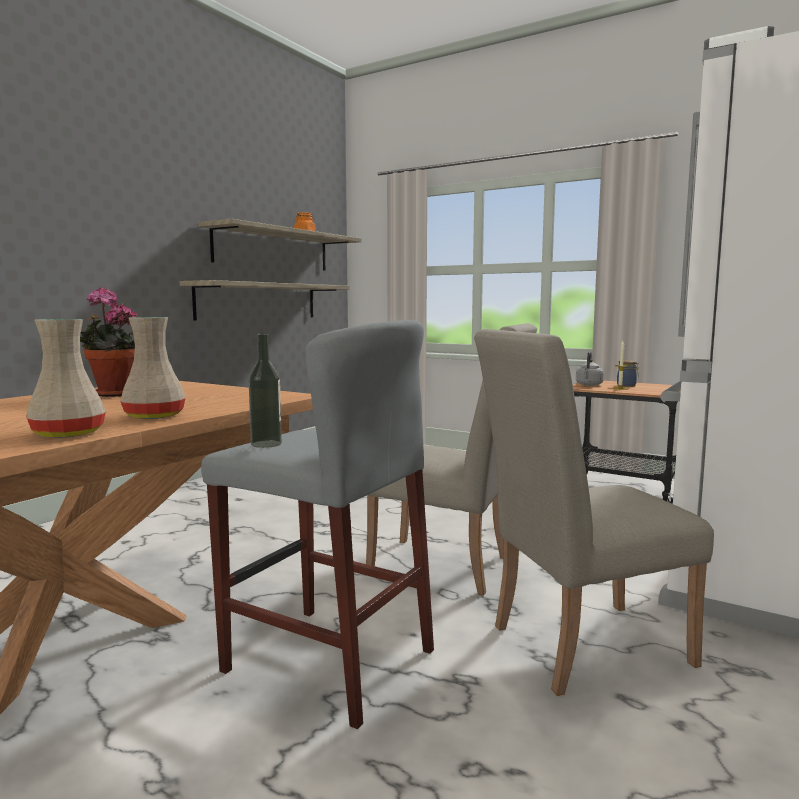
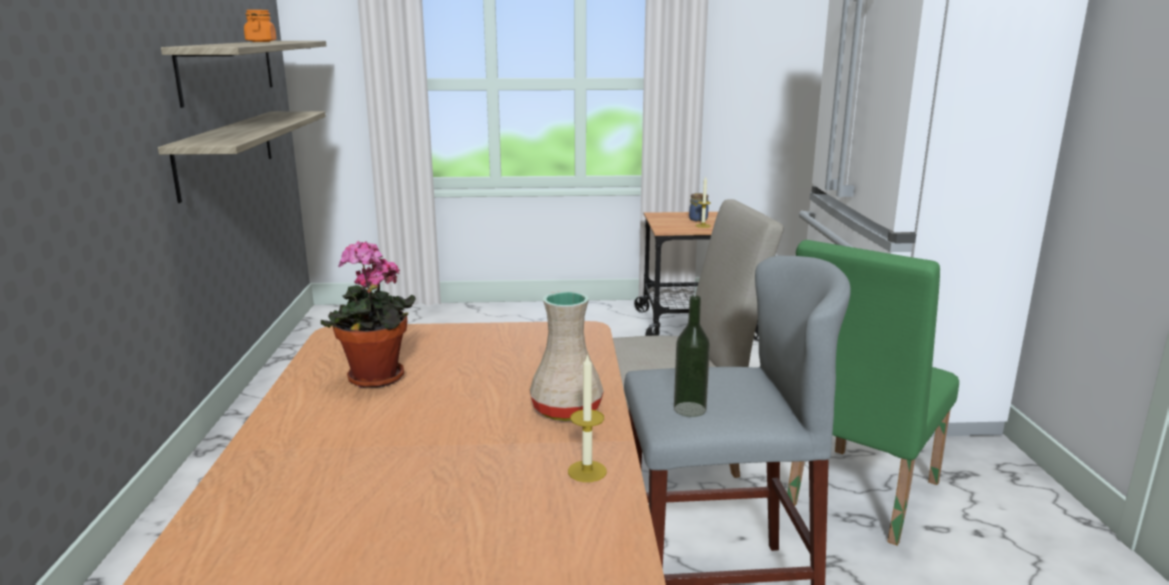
camera: 35 degrees left, 10 degrees up
(68, 434) = (587, 471): beige vase -> candle
(576, 646) = (857, 498): beige chair -> green chair
(589, 385) = (666, 223): grey kettle -> none

